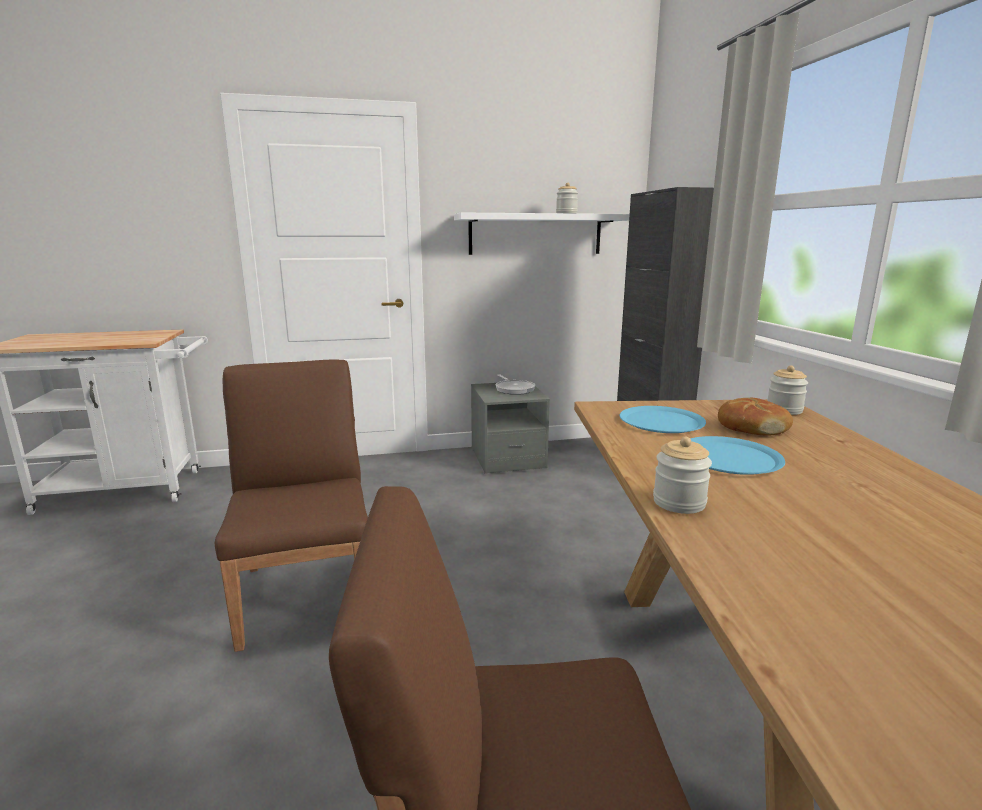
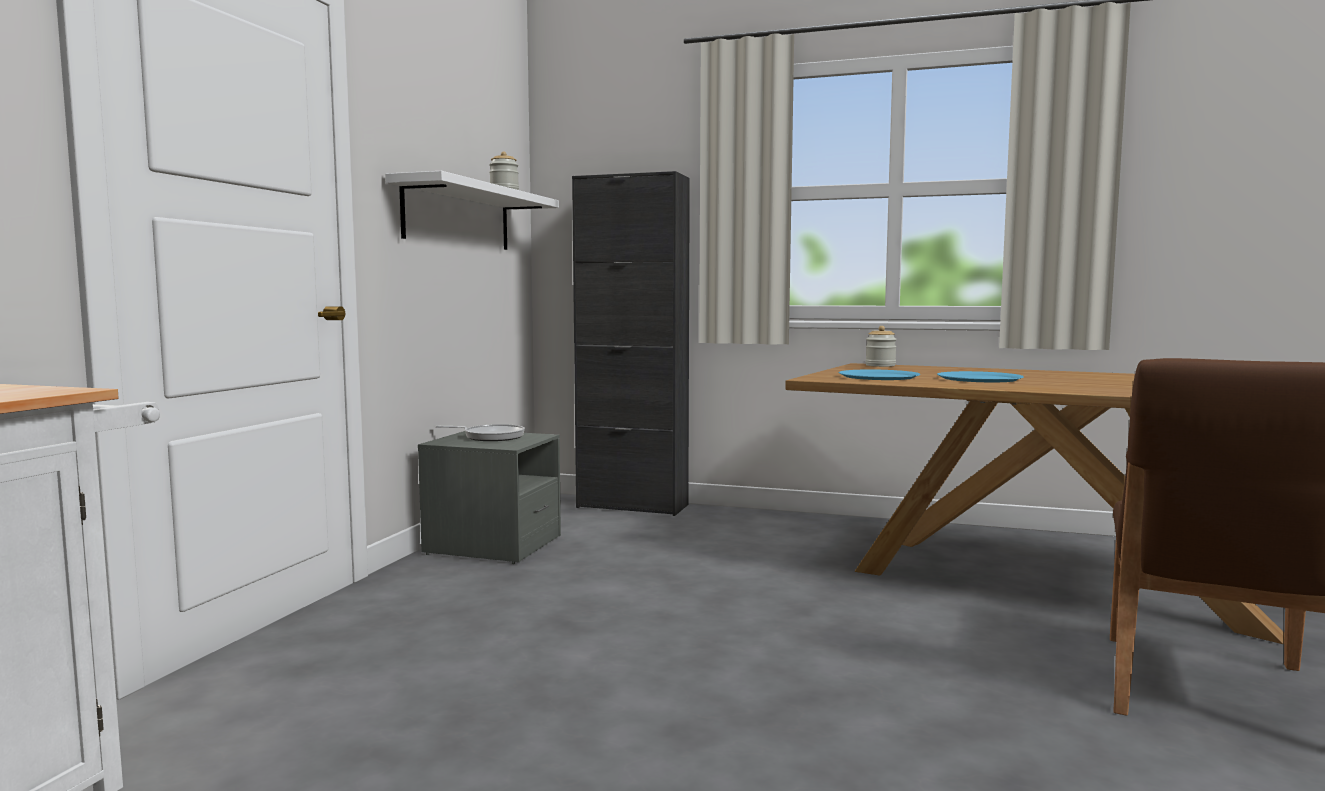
camera: 60 degrees left, 10 degrees down
(308, 593) = (703, 714): brown chair -> none
(679, 502) = (1063, 389): jar -> none
(751, 427) = (915, 371): bread -> none

